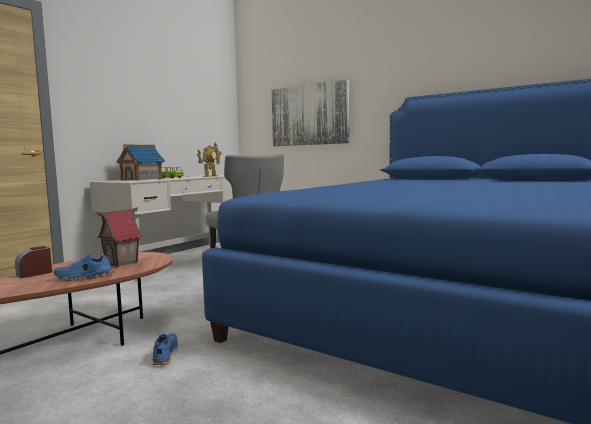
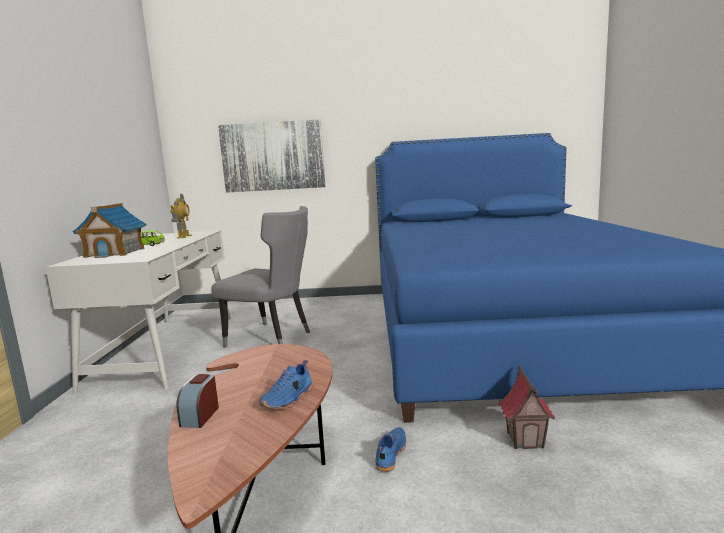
camera: 35 degrees left, 5 degrees up
(122, 263) = (271, 368): toy house -> toy house (526, 440)
(164, 355) = (390, 454): blue shoe -> blue shoe turned 60 degrees clockwise

